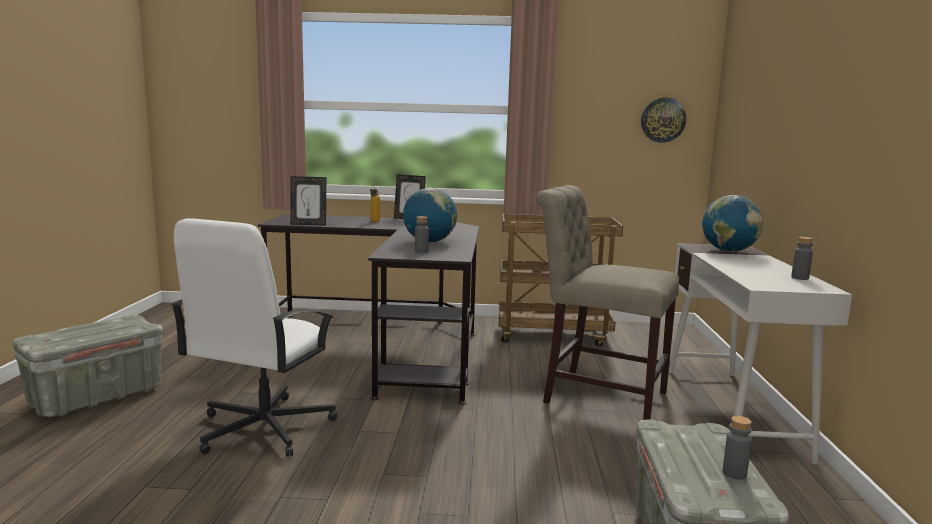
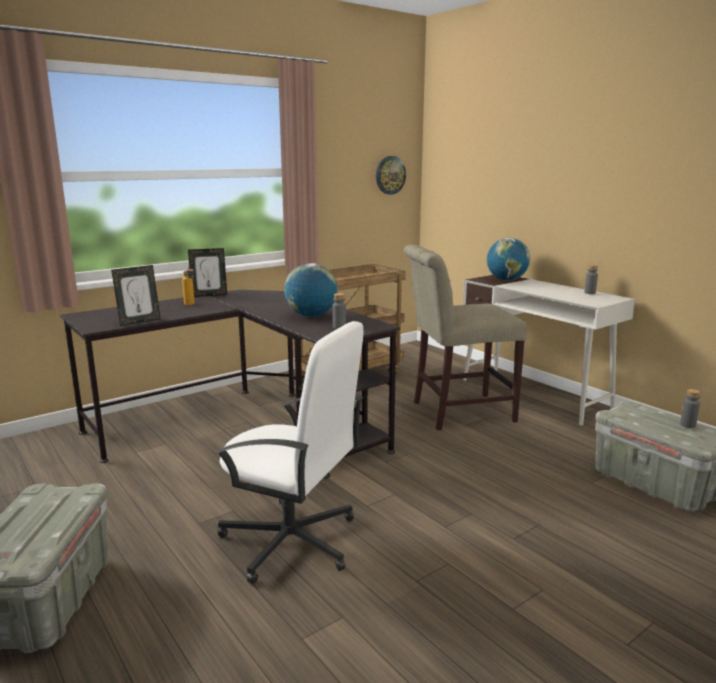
camera: 40 degrees left, 5 degrees up
(263, 428) = (291, 541): white office chair -> white office chair turned 45 degrees counterclockwise

